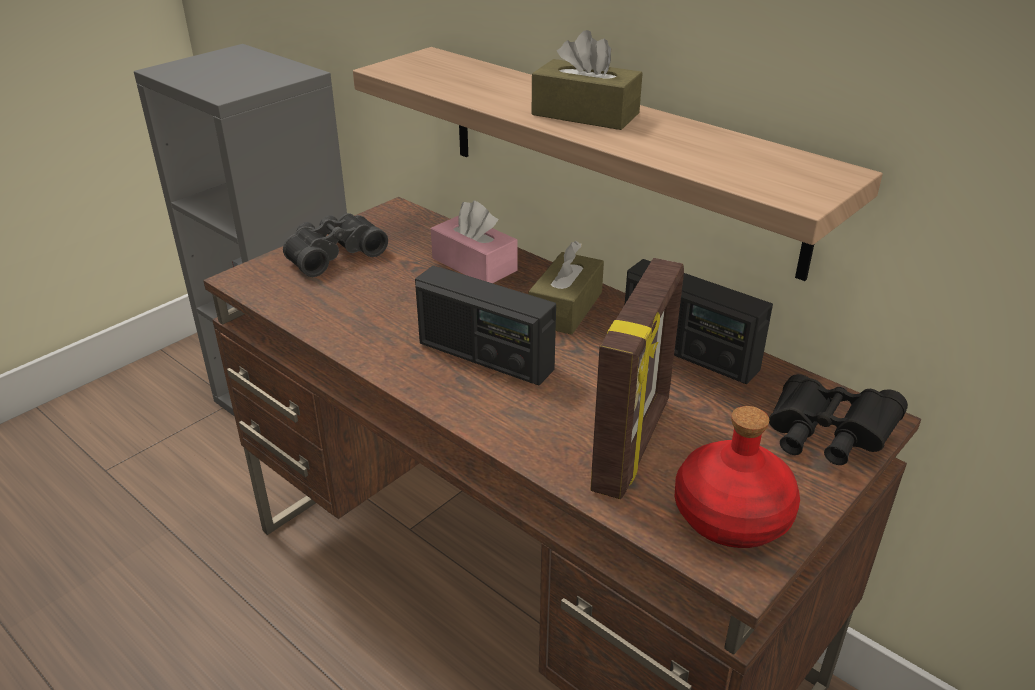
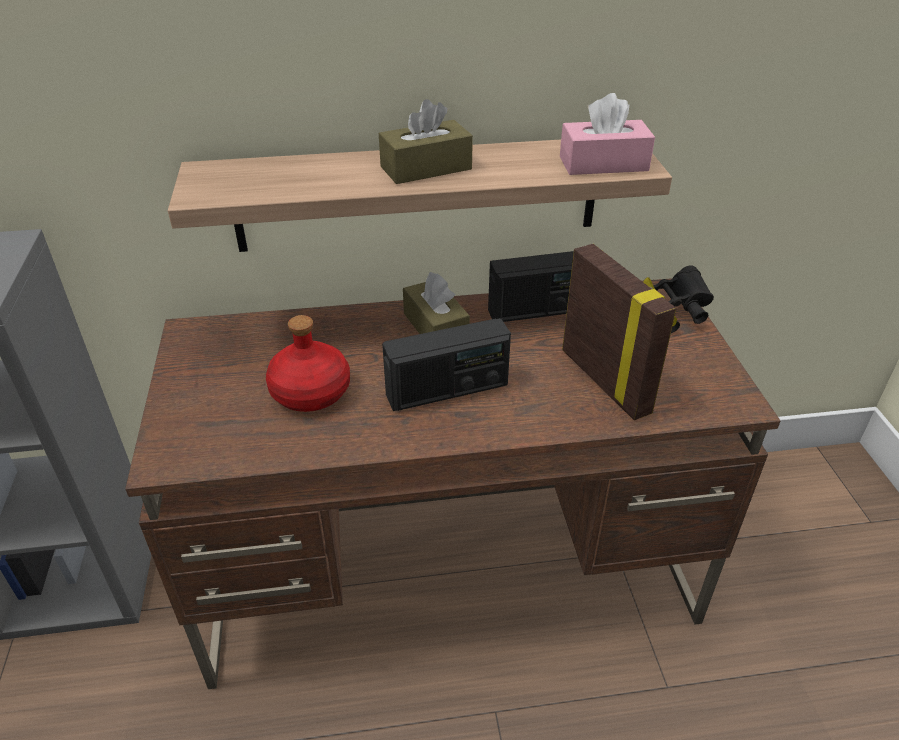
camera: 50 degrees left, 5 degrees up
(333, 254) = (203, 394): black binoculars -> none
(474, 264) = (326, 335): pink tissue box -> pink tissue box (603, 164)
(731, 514) = (698, 381): red bottle -> red bottle (310, 392)

